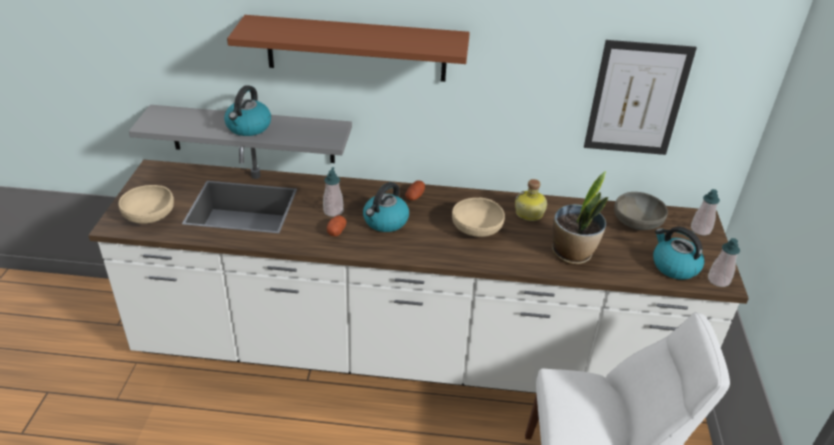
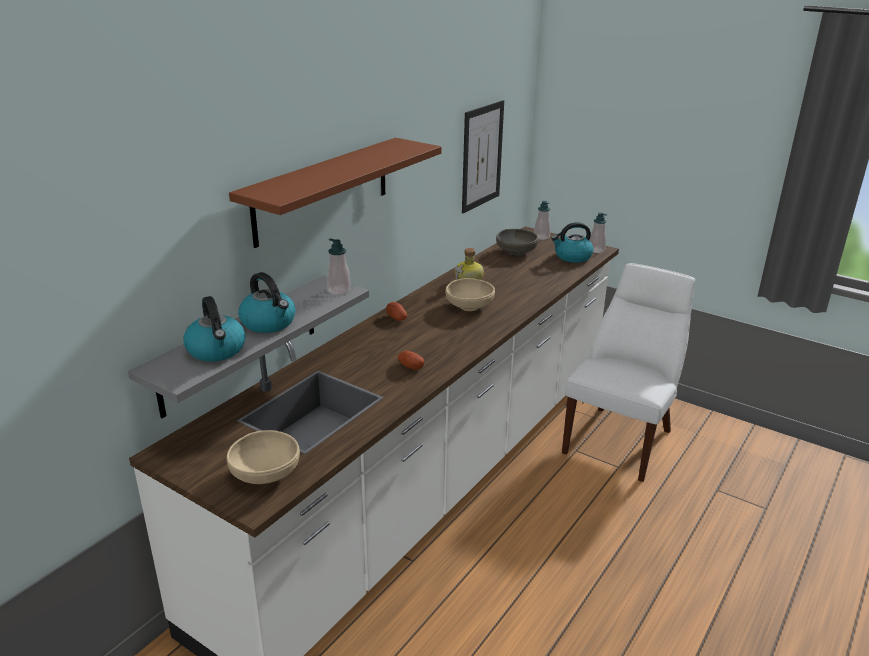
camera: 60 degrees left, 10 degrees down
(333, 211) = (377, 360): soap dispenser -> soap dispenser (339, 290)
(385, 221) = (420, 340): kettle -> kettle (217, 350)
(572, 253) = (531, 282): potted plant -> none

